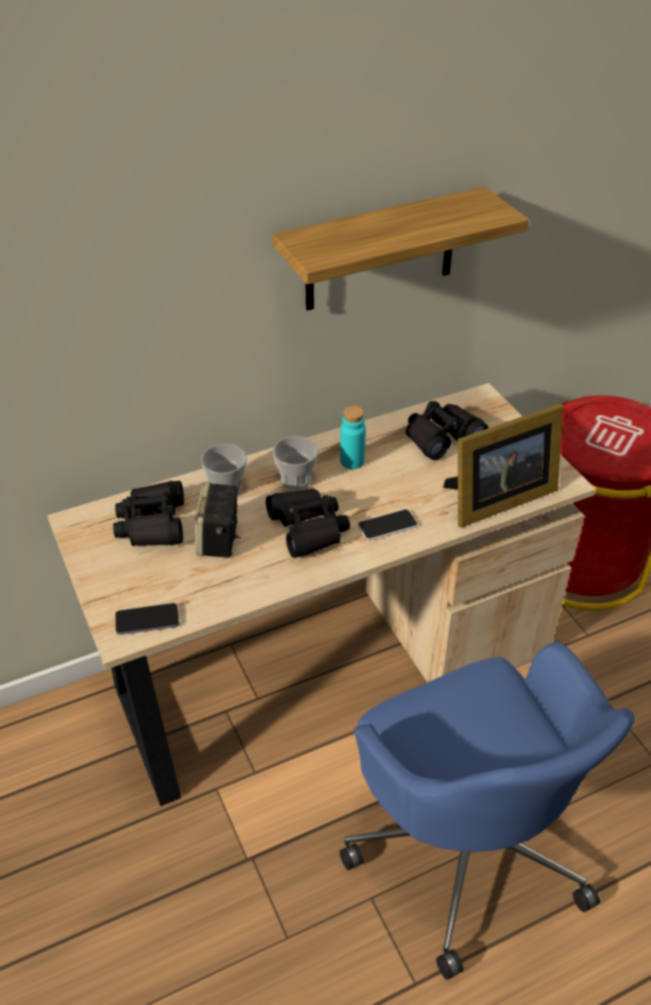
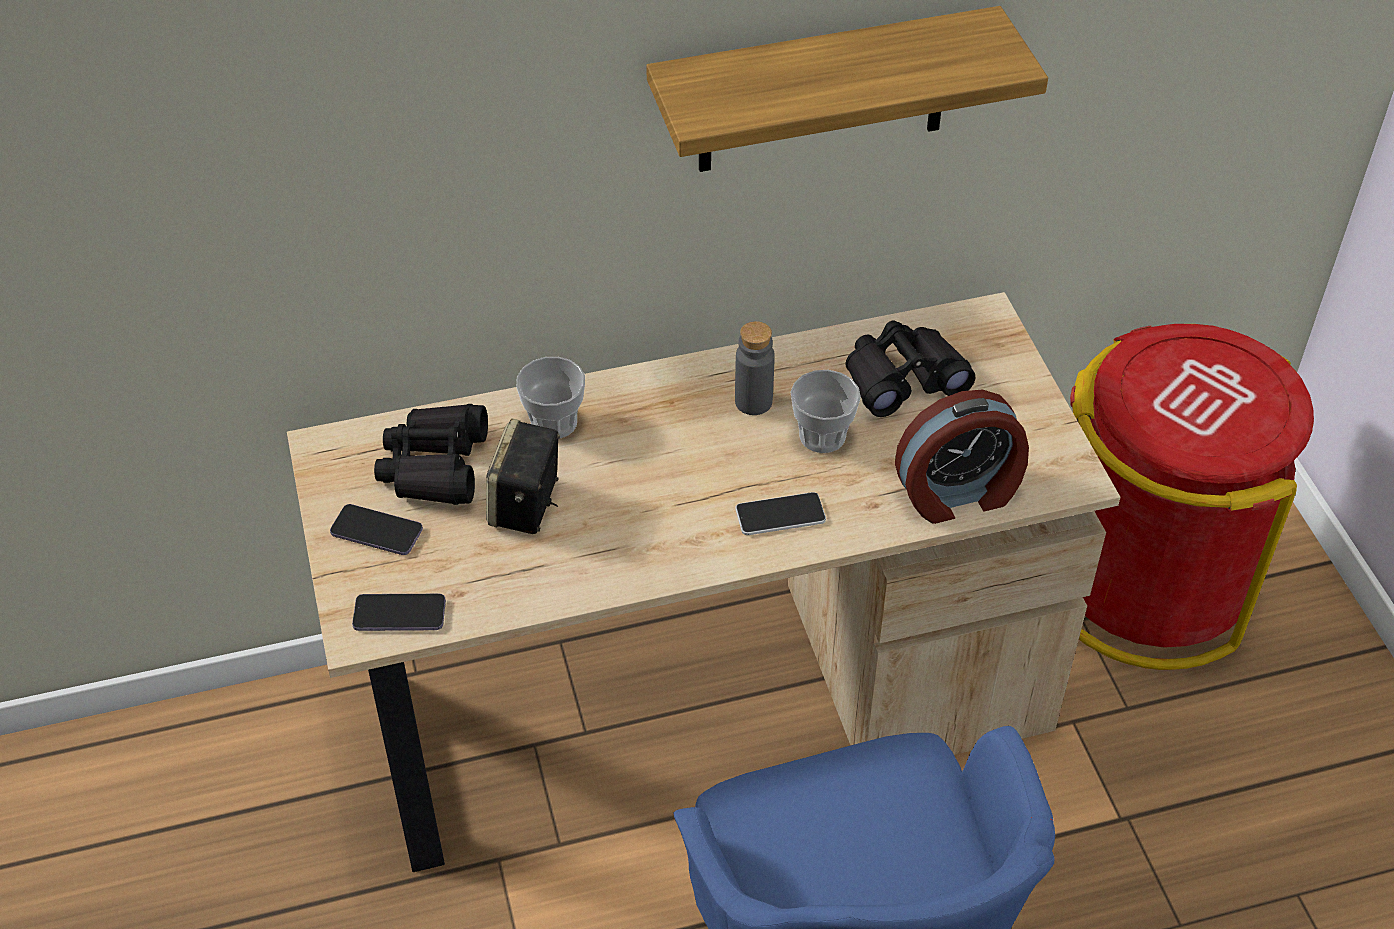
camera: 10 degrees right, 5 degrees up
(121, 570) = (377, 532): none -> phone
(296, 480) = (661, 422): cup -> cup (822, 436)
(308, 528) = (661, 504): black binoculars -> none
(352, 461) = (753, 402): turquoise bottle -> grey bottle
(496, 499) = (958, 494): picture frame -> alarm clock

